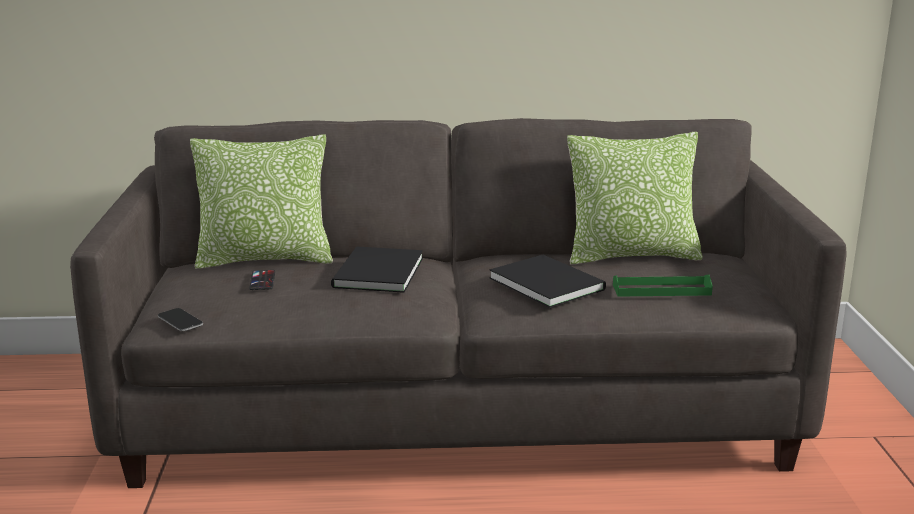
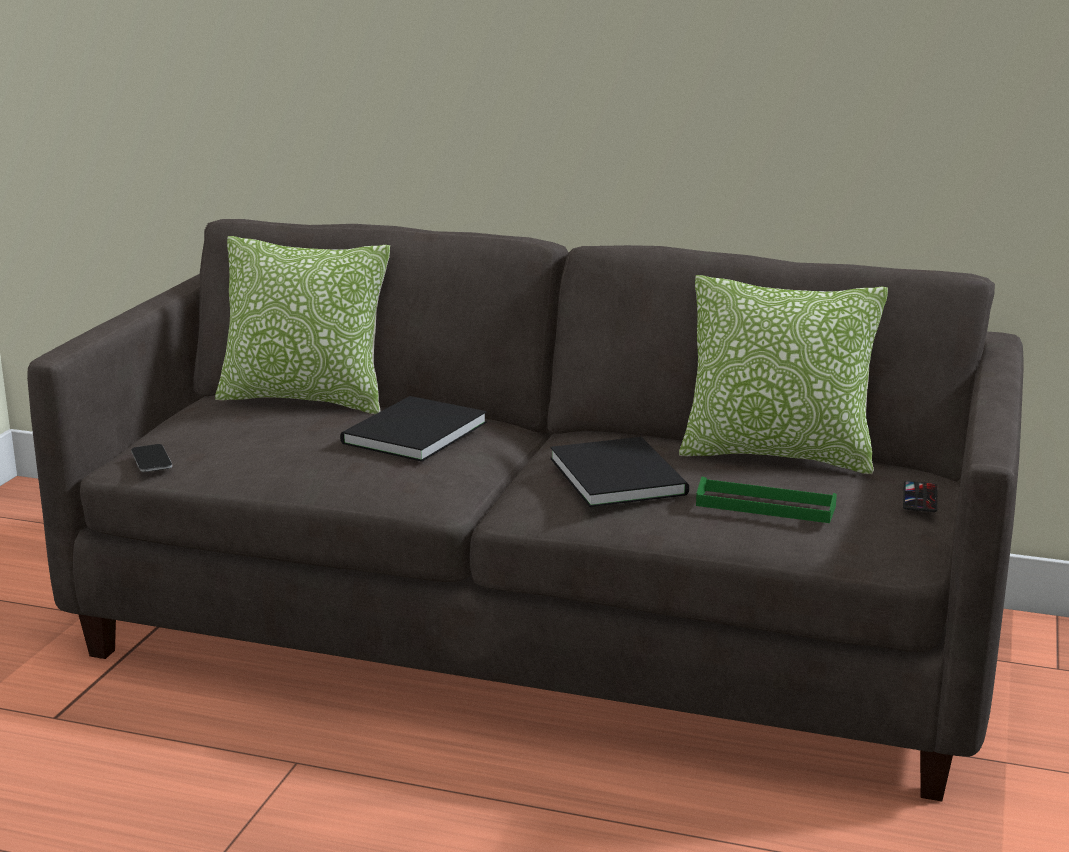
camera: 20 degrees right, 0 degrees up
(262, 280) = (274, 424): phone -> phone (920, 497)

